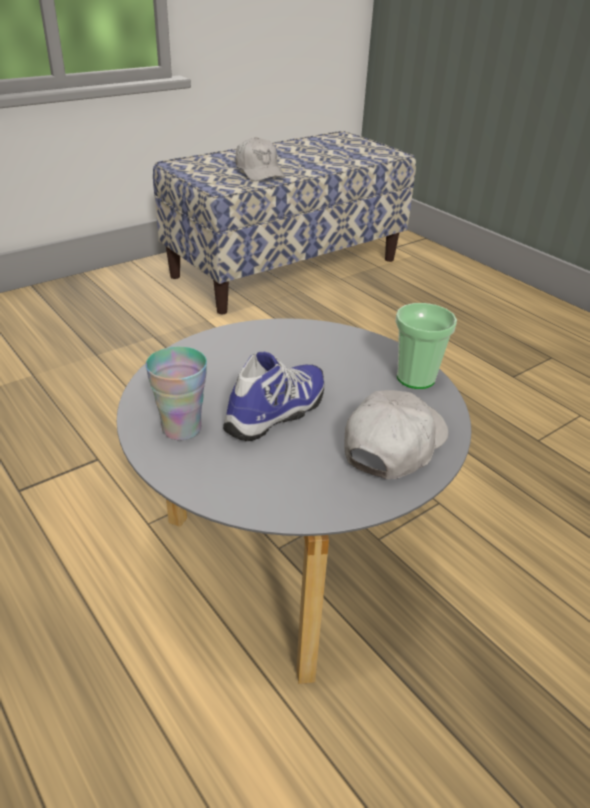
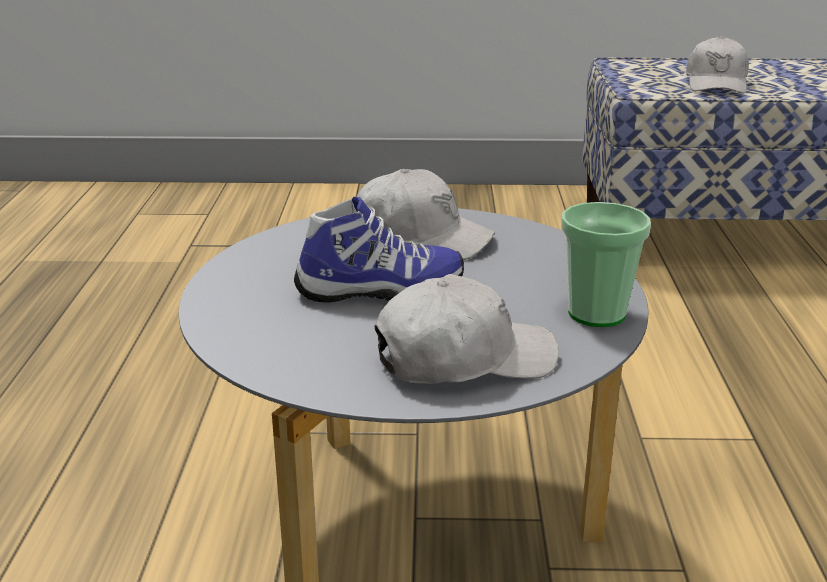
camera: 40 degrees right, 10 degrees down
(181, 429) = (269, 272): cup -> none
(244, 357) = (421, 237): none -> white cap

